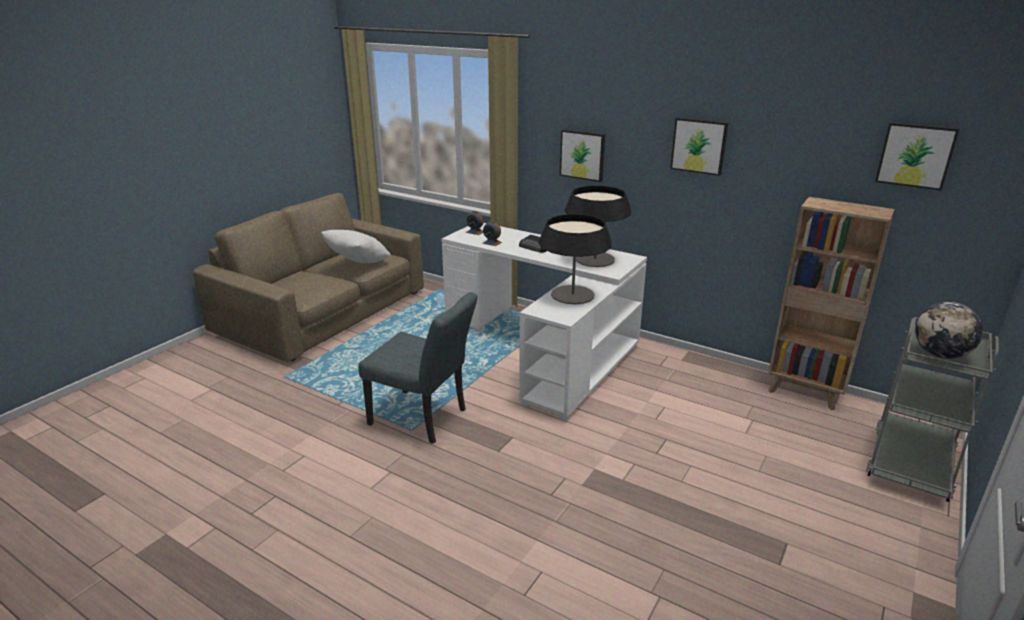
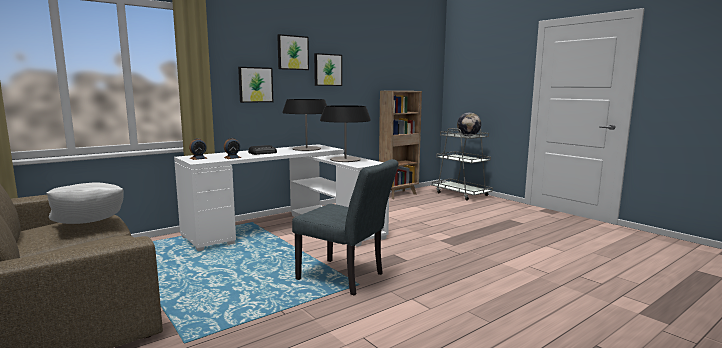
camera: 70 degrees left, 15 degrees down
(424, 419) = (346, 278): grey chair -> grey chair turned 75 degrees clockwise
(915, 155) = (410, 65): picture -> picture (292, 52)

